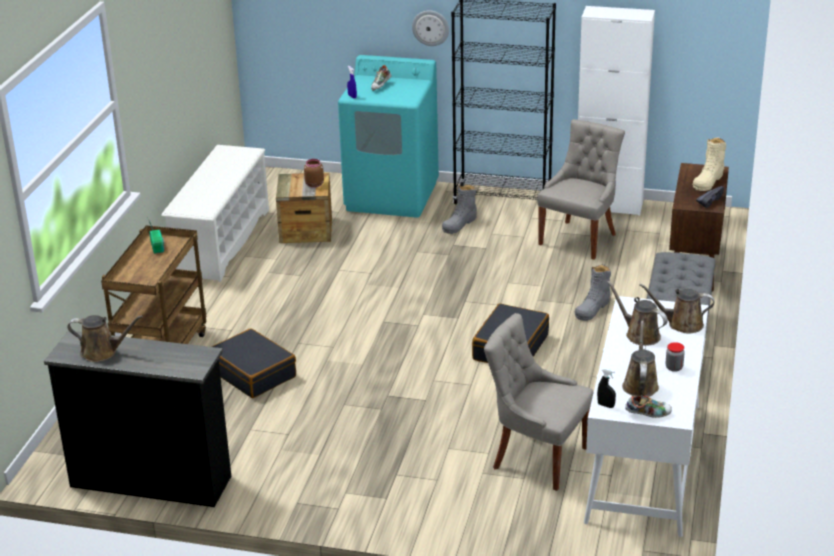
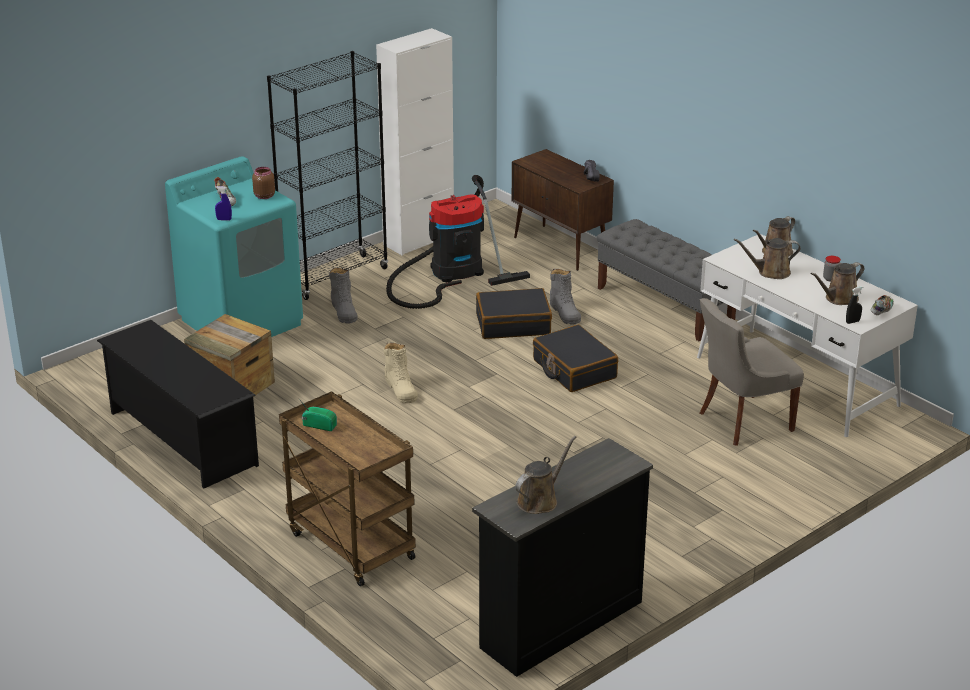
camera: 55 degrees left, 0 degrees up
(222, 242) = (182, 438): white shoe rack -> black shoe rack
(253, 373) = (450, 506): black suitcase -> black suitcase (513, 324)
(314, 184) = (237, 329): brown jar -> brown jar (263, 196)
(430, 27) = (233, 121): wall clock -> none
(579, 239) = (451, 273): grey chair -> vacuum cleaner
(640, 384) = (839, 299): brown watering can -> brown watering can turned 75 degrees counterclockwise
(708, 180) = (556, 164): beige boot -> beige boot (400, 389)

